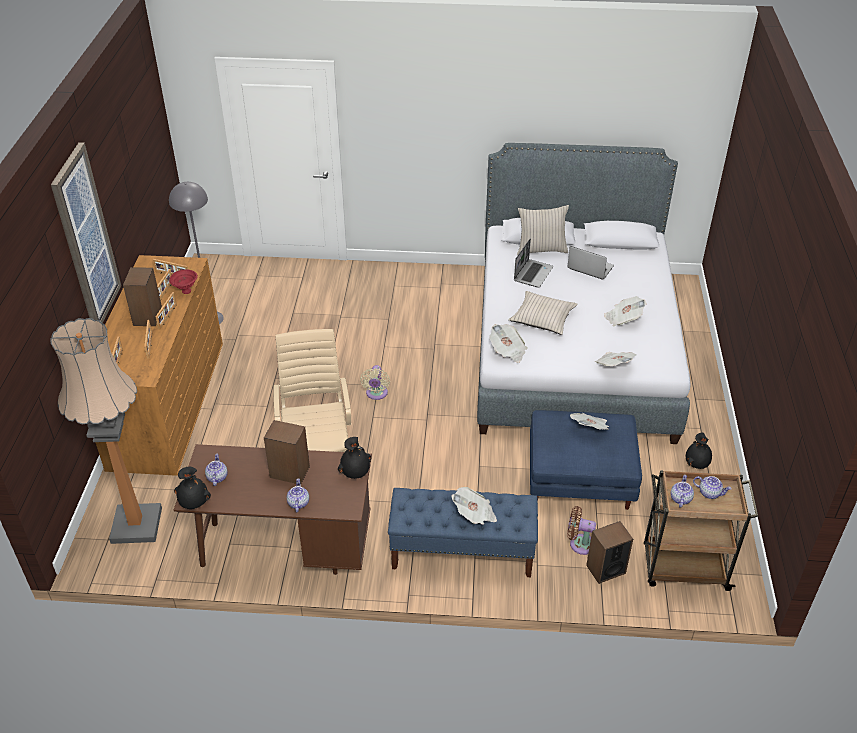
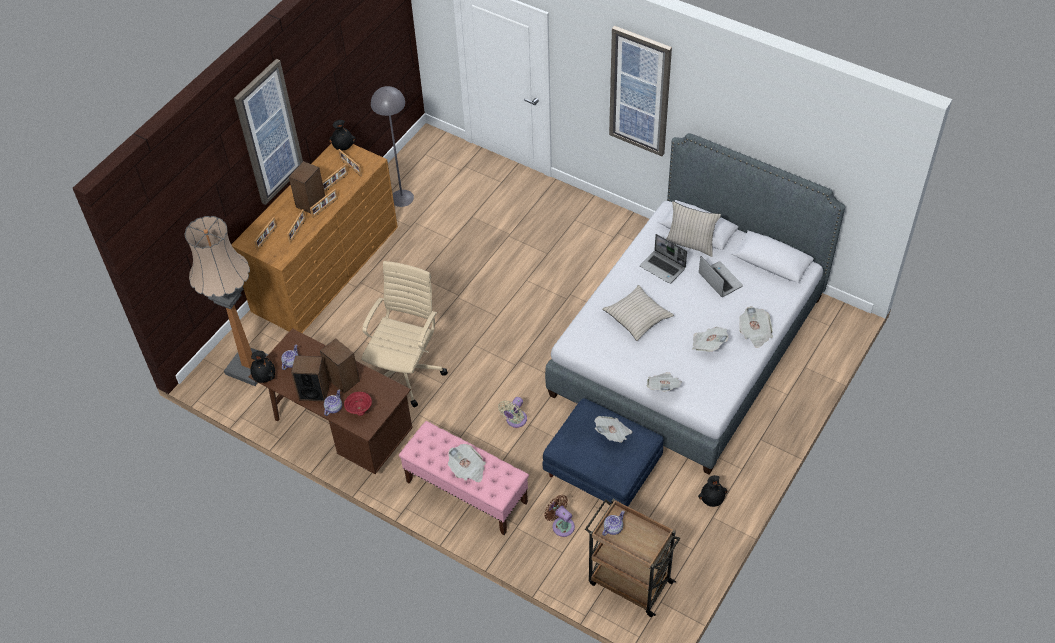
camera: 30 degrees right, 10 degrees up
(186, 291) = (352, 188): red bowl -> red bowl (359, 412)
(355, 473) = (388, 400): black vase -> black vase (343, 147)
(376, 394) = (490, 324): beige fan -> beige fan (515, 420)
(445, 117) = (640, 91): none -> picture
(461, 552) = (466, 492): blue bench -> pink bench
(508, 351) = (584, 338): newspaper -> newspaper (755, 333)
(533, 274) = (663, 267): laptop -> laptop turned 75 degrees clockwise
(605, 569) = (566, 555): speaker -> speaker (314, 392)
(710, 493) = (640, 534): teapot -> none

